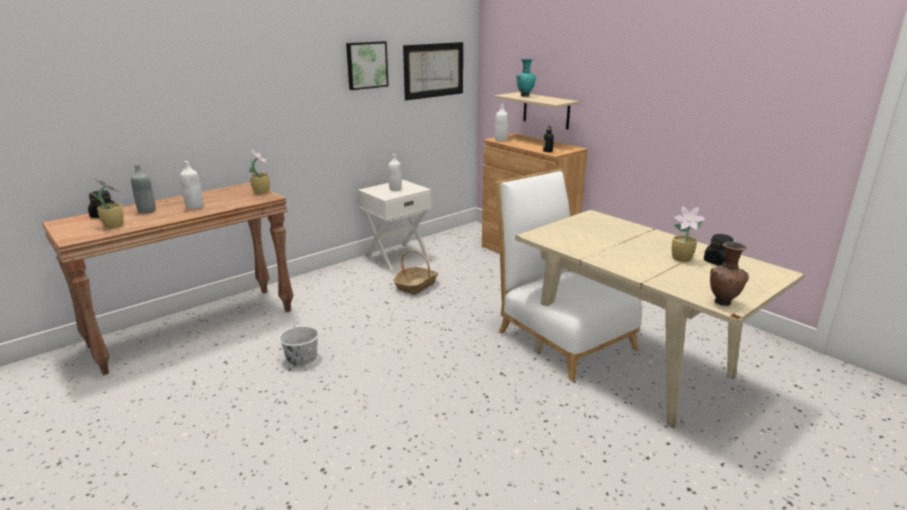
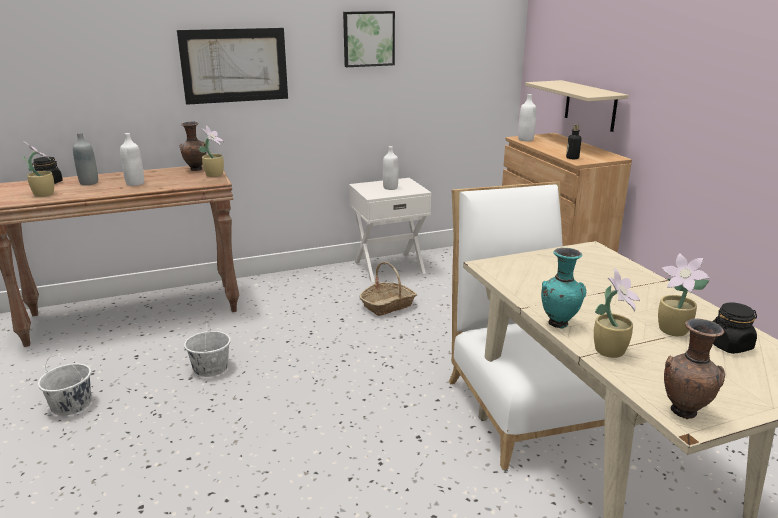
camera: 20 degrees right, 0 degrees up
(195, 411) = (71, 404): none -> white bucket
(238, 189) = (195, 170): none -> brown vase
(434, 70) = (460, 49): picture -> picture (234, 65)
(525, 96) = (563, 85): turquoise vase -> turquoise vase (559, 323)
(656, 276) = (610, 350): none -> potted plant

